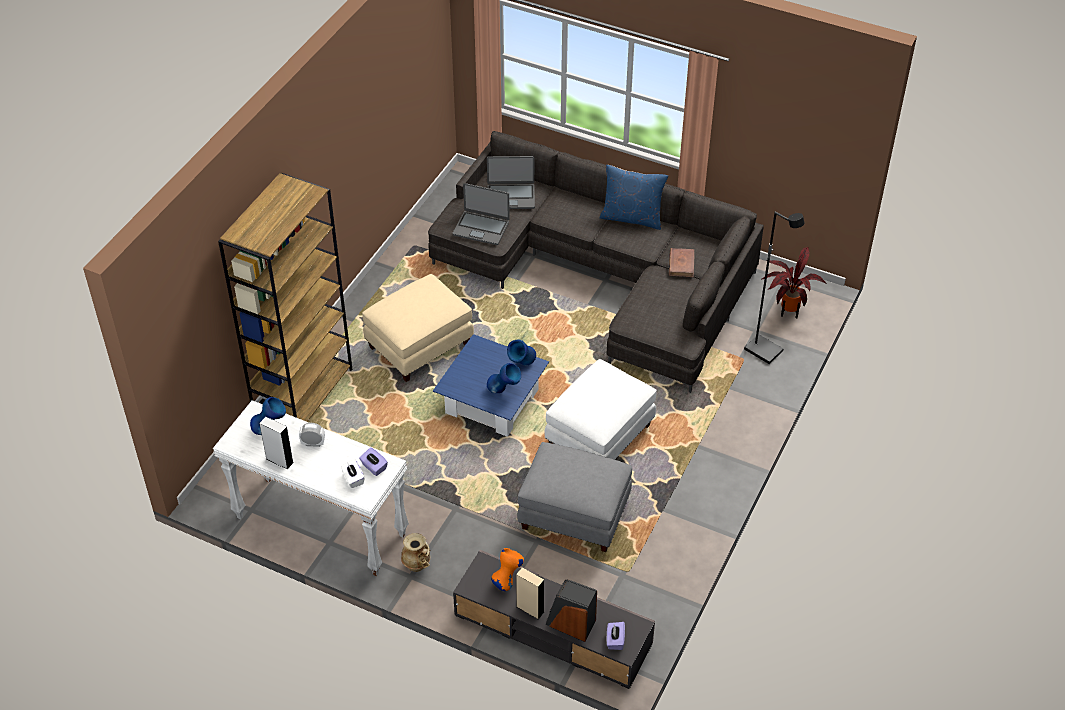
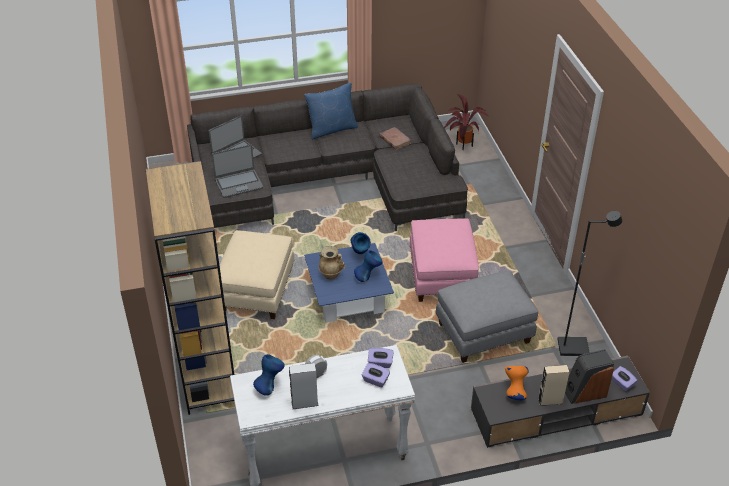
camera: 40 degrees left, 5 degrees down
(353, 479) = (375, 380): white tissue box -> purple tissue box
(417, 565) = (422, 432): beige vase -> beige vase (331, 274)
(600, 437) = (442, 277): white ottoman -> pink ottoman
(764, 350) = (476, 173): black floor lamp -> black floor lamp (573, 347)

